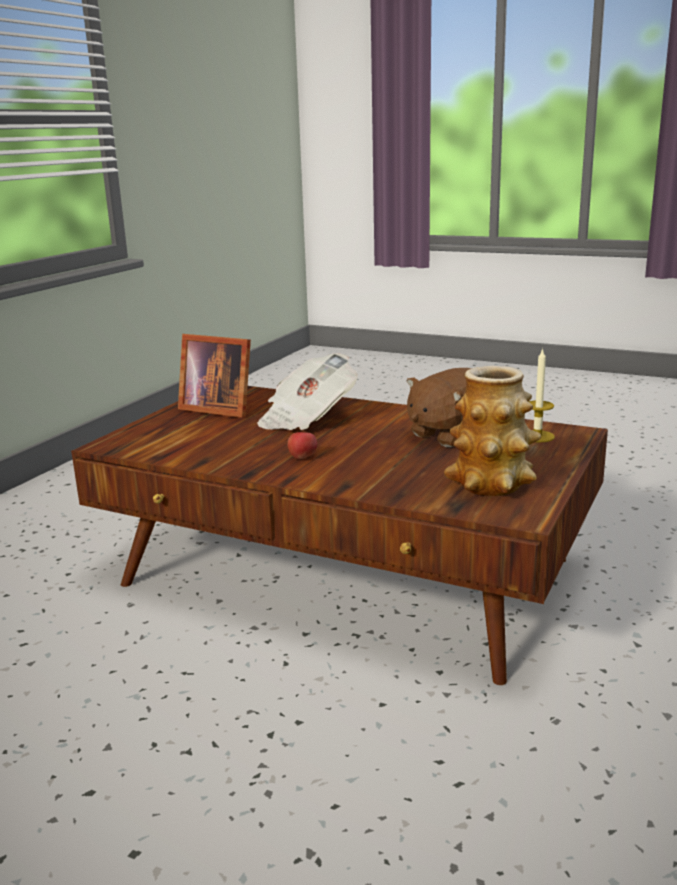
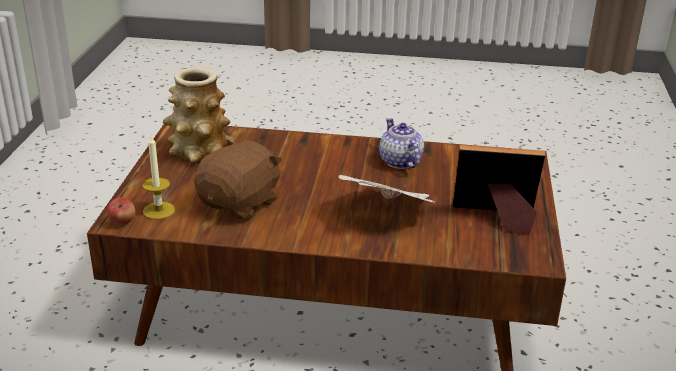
camera: 160 degrees right, 10 degrees up
(249, 453) = (400, 162): none -> teapot
(302, 457) = (353, 162): apple -> apple (122, 222)

